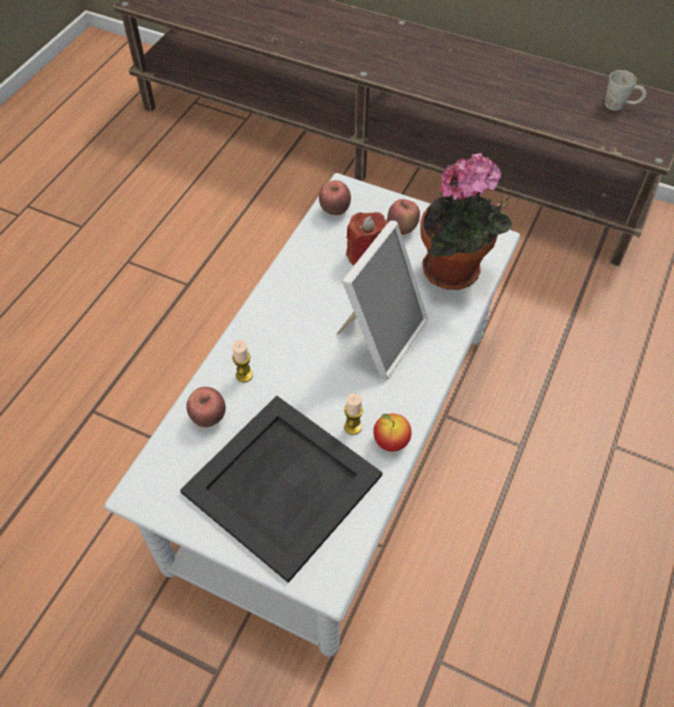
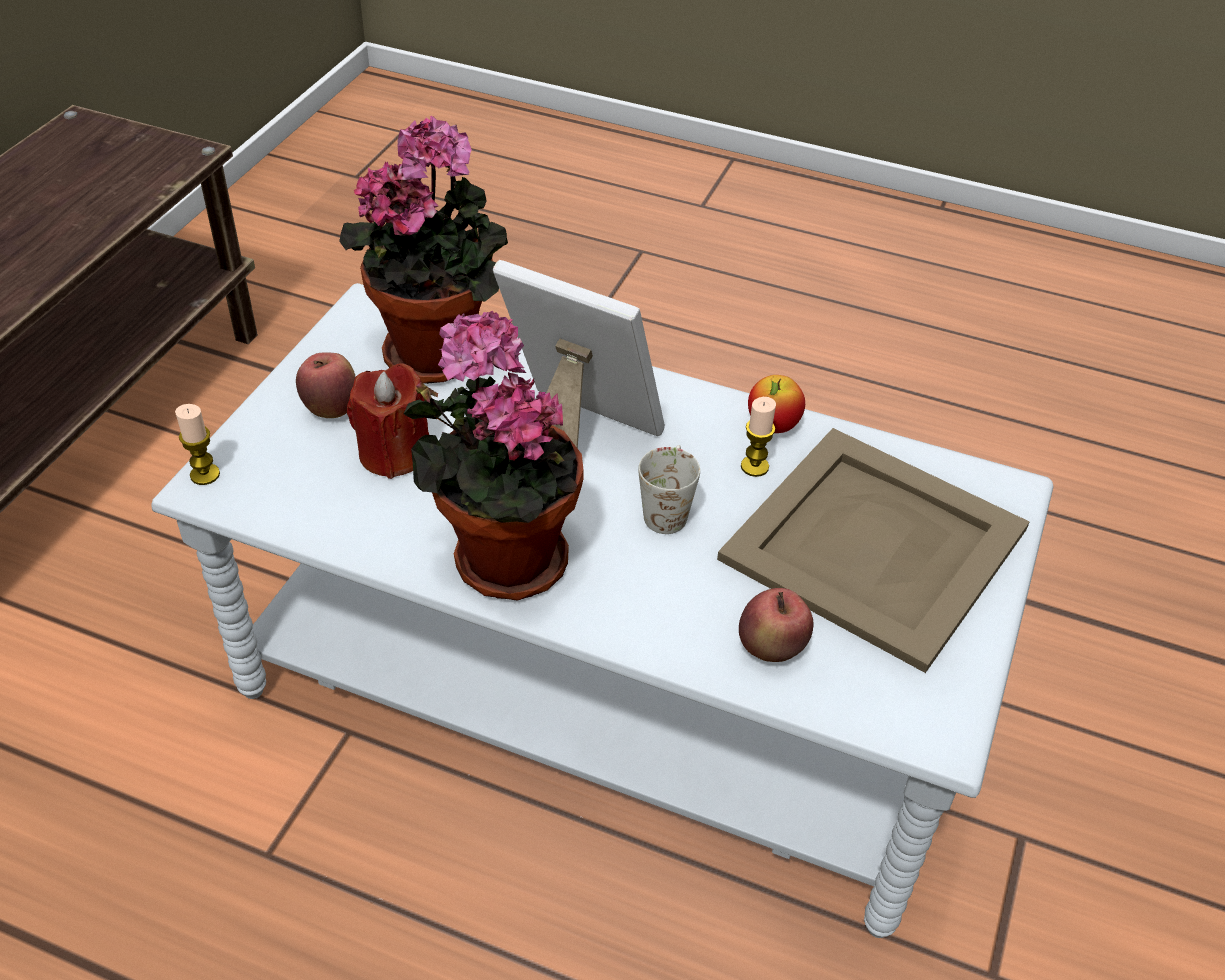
camera: 95 degrees left, 10 degrees down
(244, 375) = (673, 607): candle -> candle (205, 475)
(282, 486) = (877, 544): black tray -> beige tray
(287, 302) = (501, 557): none -> potted plant
(335, 210) = (266, 497): apple -> none
(620, 105) = (63, 169): white mug -> white mug (667, 508)

